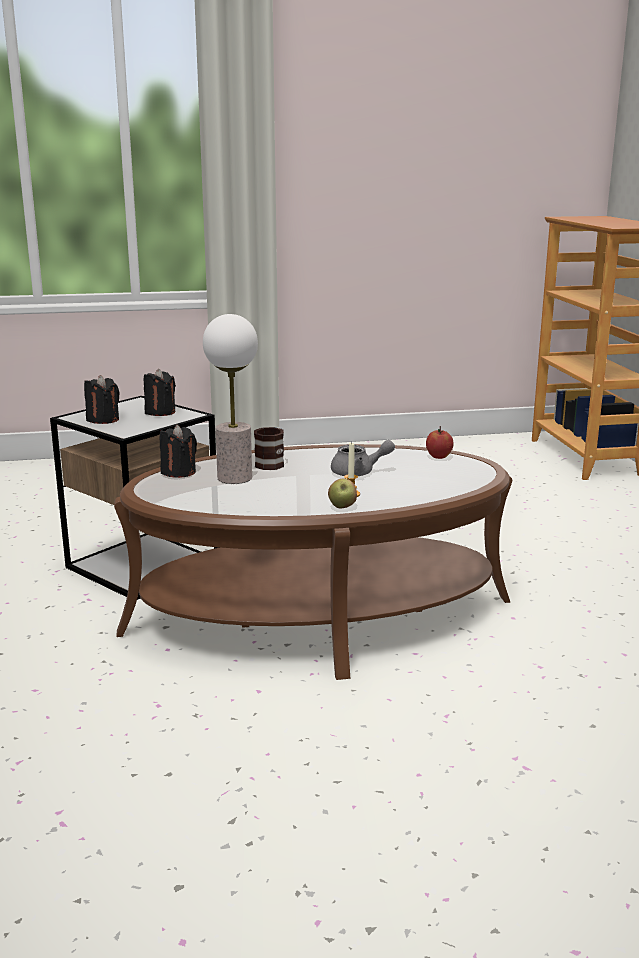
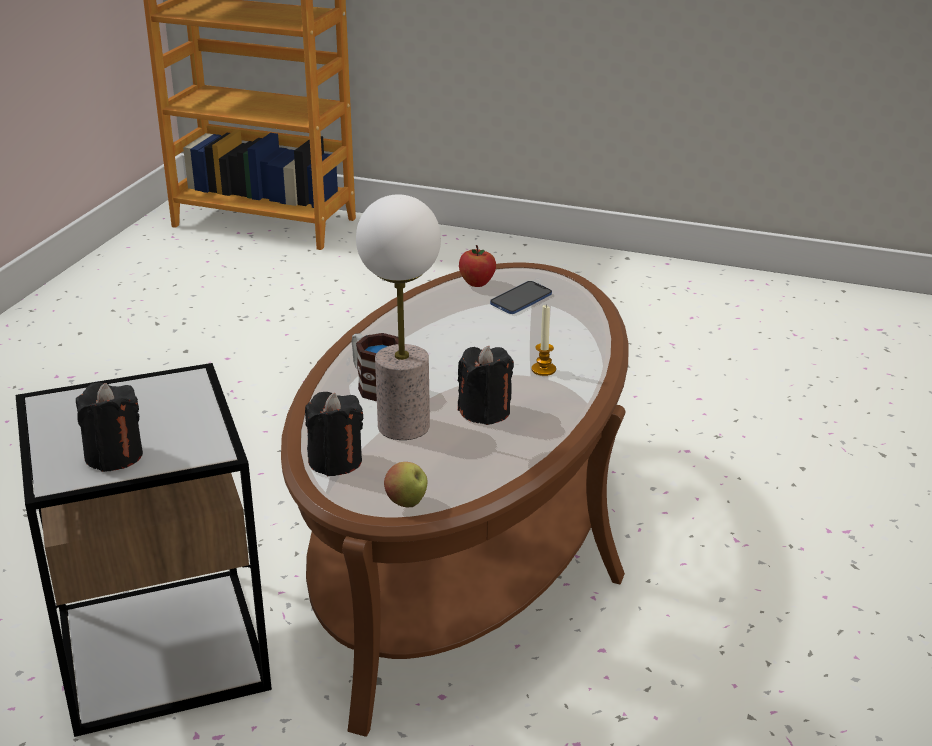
camera: 60 degrees left, 10 degrees up
(160, 412) = (142, 400): black candle -> black candle (485, 411)
(342, 507) = (581, 386): apple -> apple (406, 502)
(359, 473) = (476, 343): grey teapot -> none
(437, 471) = (521, 299): none -> phone

